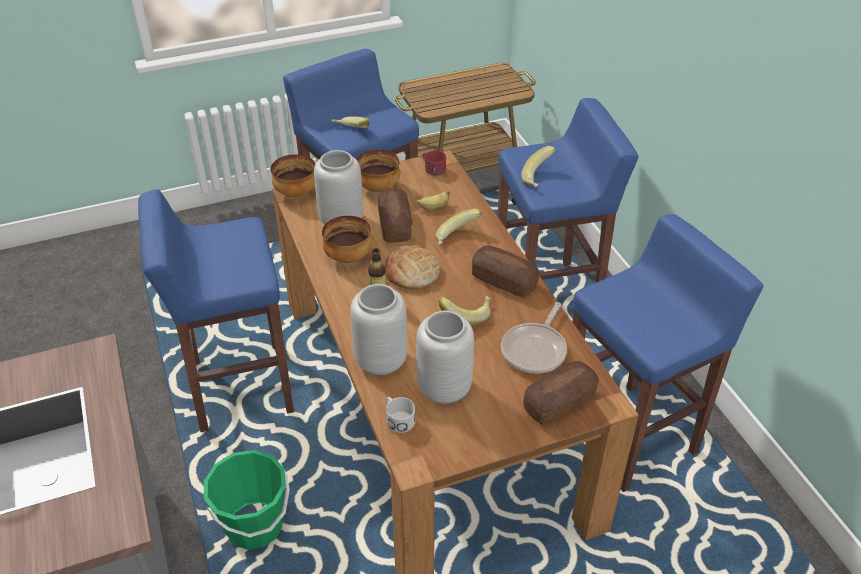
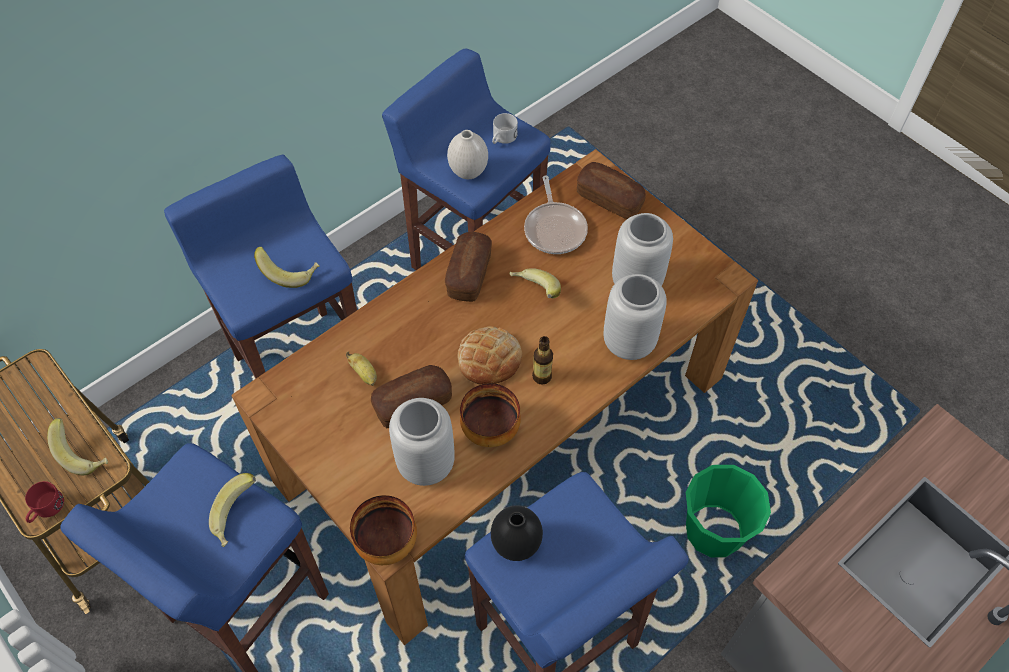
camera: 110 degrees left, 15 degrees up
(244, 237) = (517, 545): none -> black vase
(378, 188) = (343, 448): bowl -> none
(398, 419) = (689, 306): white mug -> white mug (502, 138)
(432, 168) = (282, 400): red mug -> red mug (46, 509)
(457, 238) = (415, 334): banana -> banana (84, 453)
(535, 349) = (555, 228): frying pan -> frying pan turned 75 degrees clockwise
(617, 295) = (468, 173): none -> white vase

